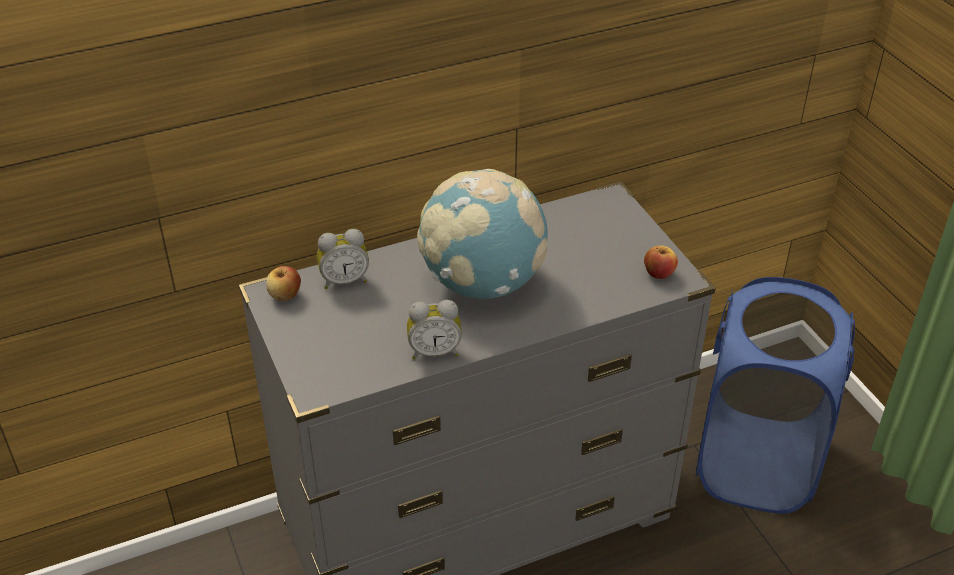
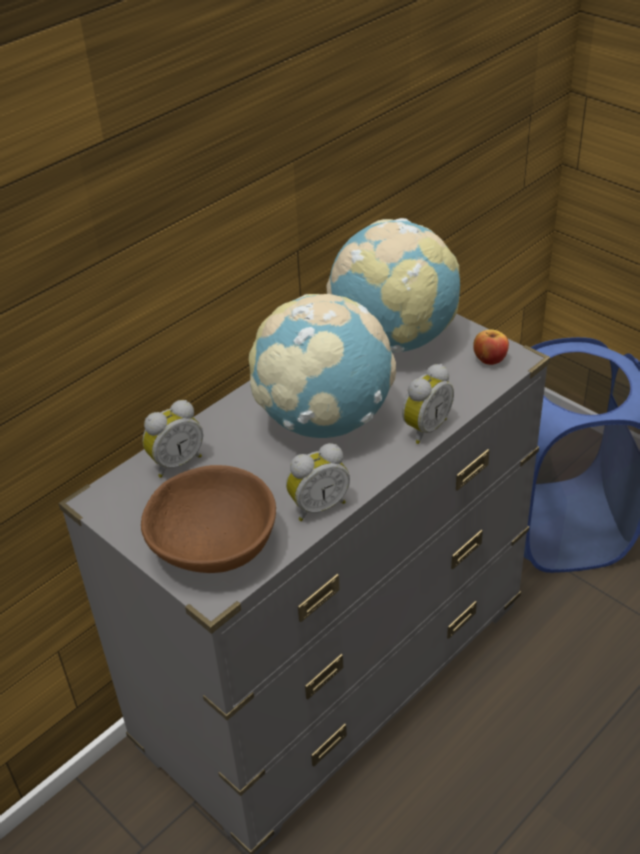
camera: 20 degrees left, 0 degrees up
(285, 295) = (119, 498): apple -> none
(333, 357) = (212, 547): none -> brown bowl
(562, 315) = (424, 428): none -> alarm clock
(585, 231) = (394, 340): none -> globe

